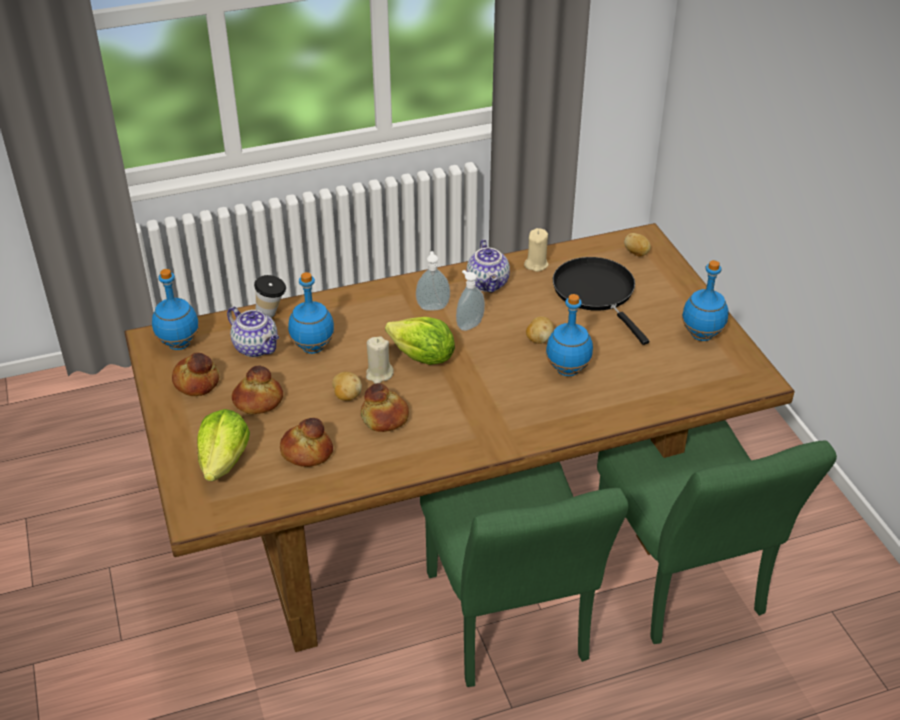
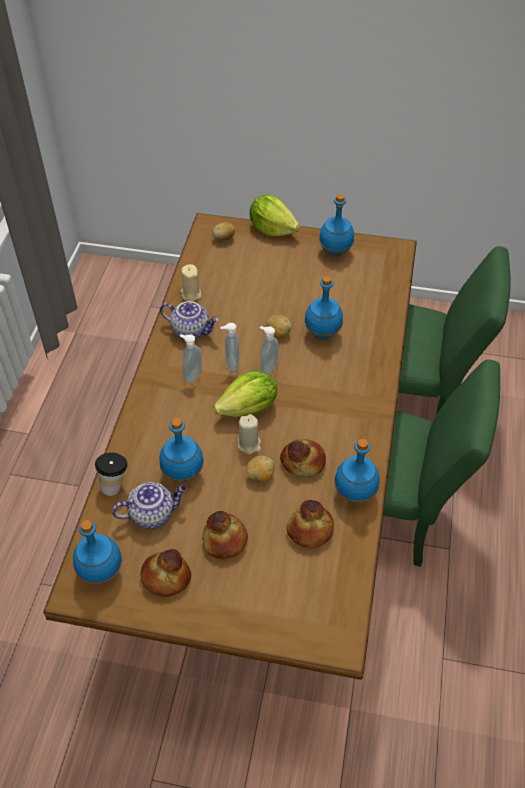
camera: 60 degrees left, 10 degrees up
(225, 461) = (285, 594): lettuce -> lettuce (272, 229)
(372, 467) = (354, 494): none -> blue bottle
(486, 350) = (268, 367): none -> soap dispenser
(596, 293) = (250, 279): black frying pan -> none

